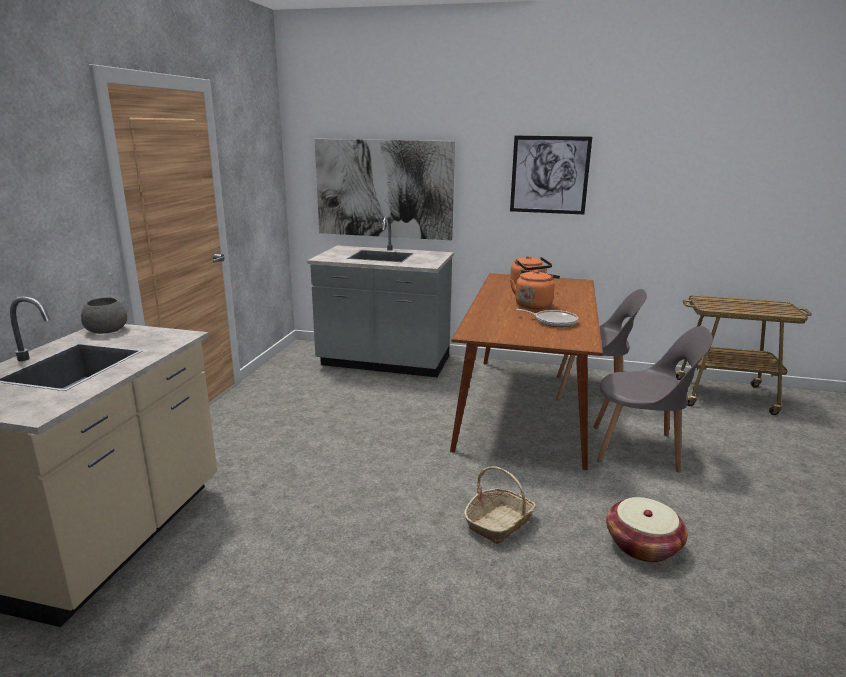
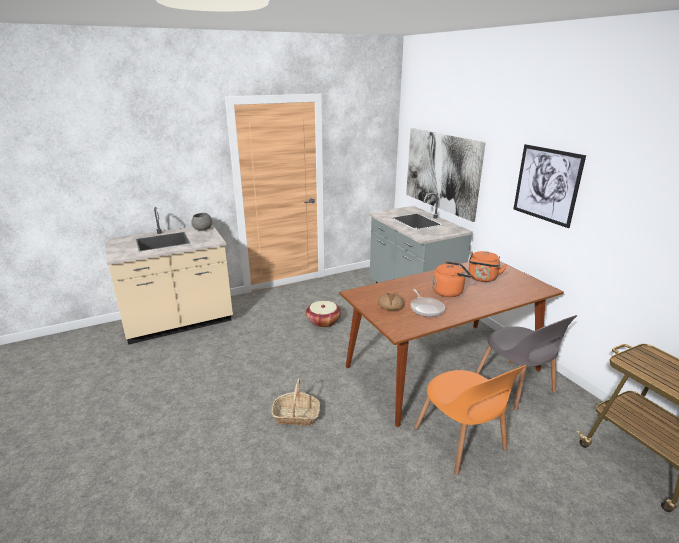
camera: 50 degrees right, 5 degrees up
(525, 330) = (390, 306): none -> bread
(639, 448) = (461, 441): grey chair -> orange chair
(642, 545) = (337, 484): basket -> basket (323, 321)

